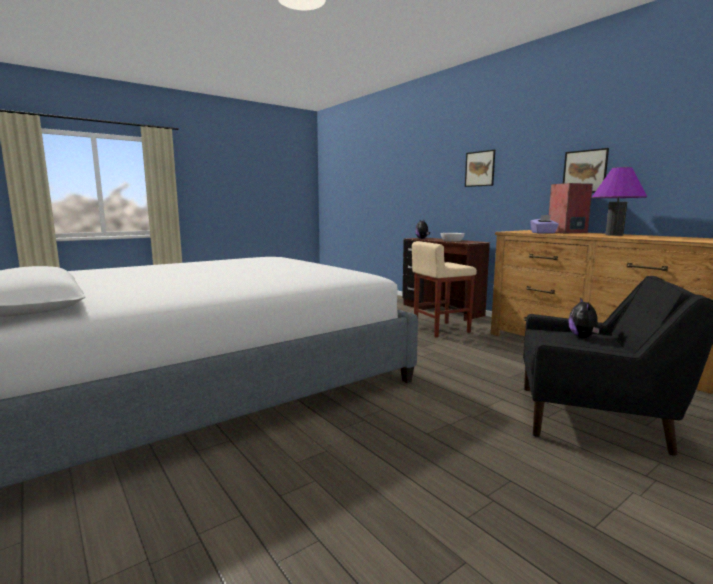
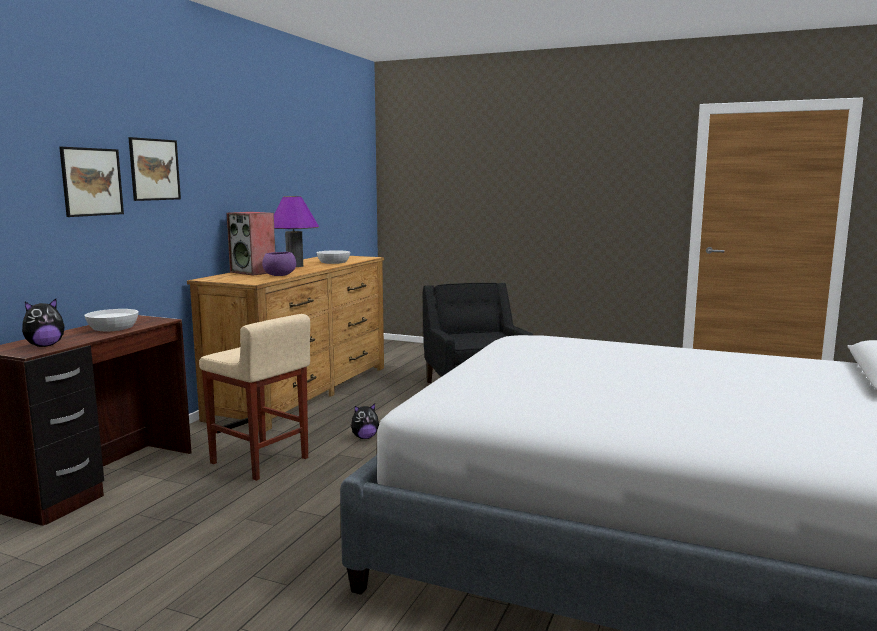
camera: 120 degrees left, 0 degrees up
(543, 233) = (279, 275): purple tissue box -> purple bowl
(583, 337) = (461, 338): plush toy -> plush toy (365, 437)
(584, 171) = (228, 196): picture -> picture (154, 169)
(652, 238) = (334, 262): none -> white bowl

